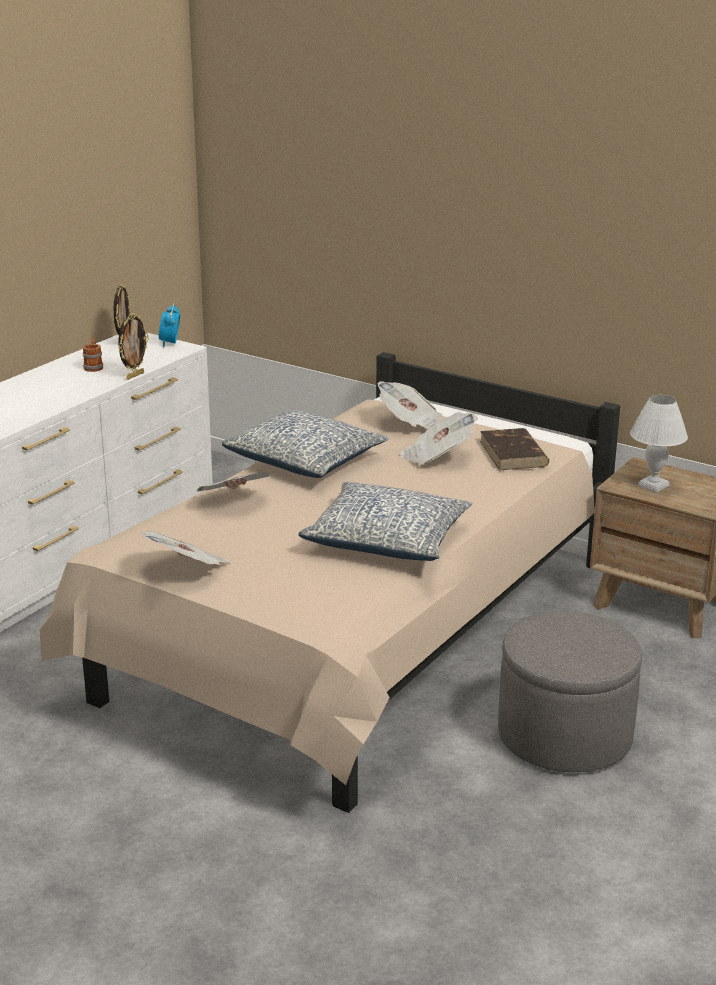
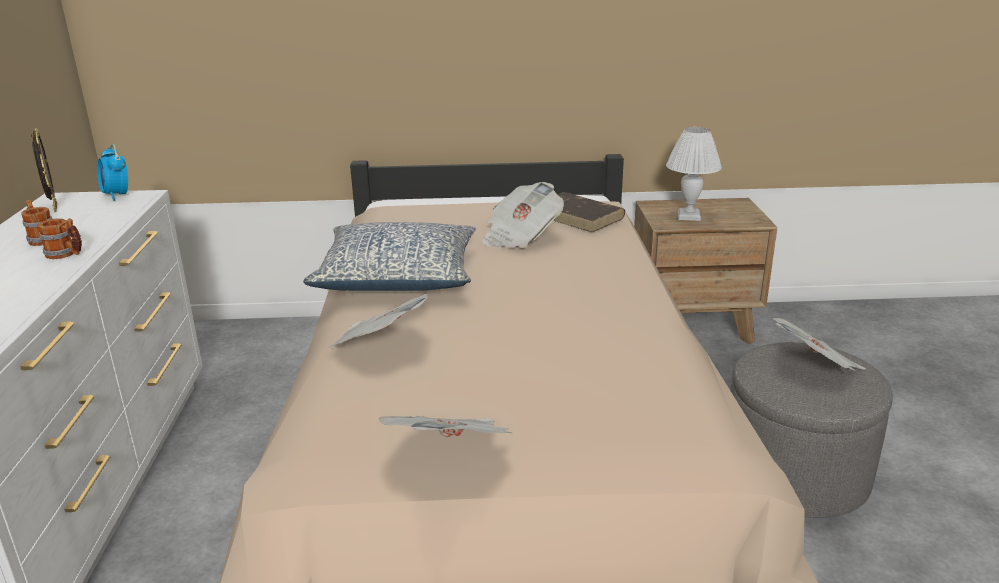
camera: 35 degrees left, 0 degrees up
(95, 382) = (65, 254): none -> mug
(134, 375) = (113, 235): picture frame -> none
(387, 540) = (612, 328): pillow -> none
(411, 424) = (450, 217): newspaper -> newspaper (815, 367)

